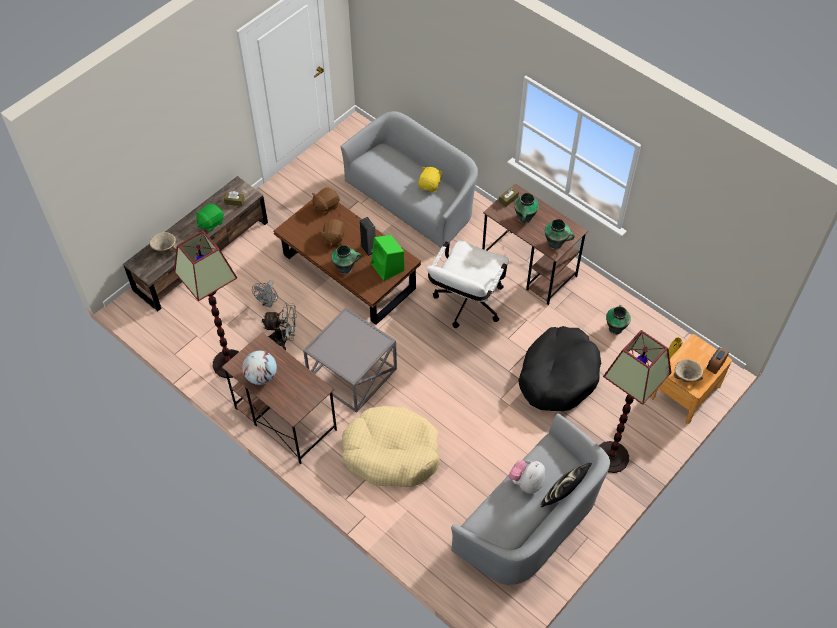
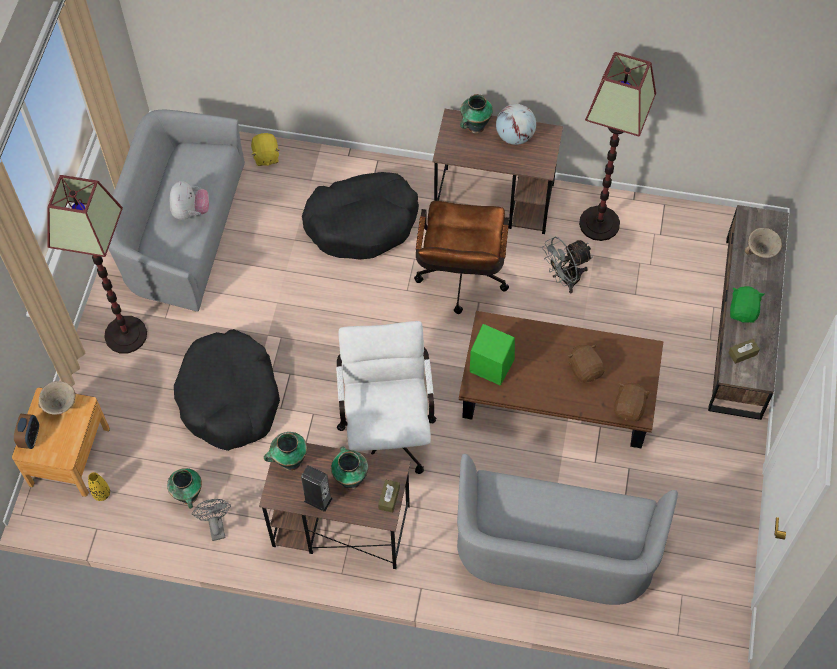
camera: 150 degrees right, 5 degrees up
(268, 303) = (617, 310): grey fan -> grey fan (215, 526)
(346, 269) = (539, 337): vase -> vase (475, 127)
(353, 373) = (461, 281): grey side table -> brown office chair
(368, 248) = (532, 378): speaker -> speaker (318, 500)
(391, 453) = (362, 223): beige dog bed -> black dog bed
(430, 185) = (524, 518): yellow plush toy -> yellow plush toy (266, 156)
(563, 495) = (147, 218): pillow -> none

